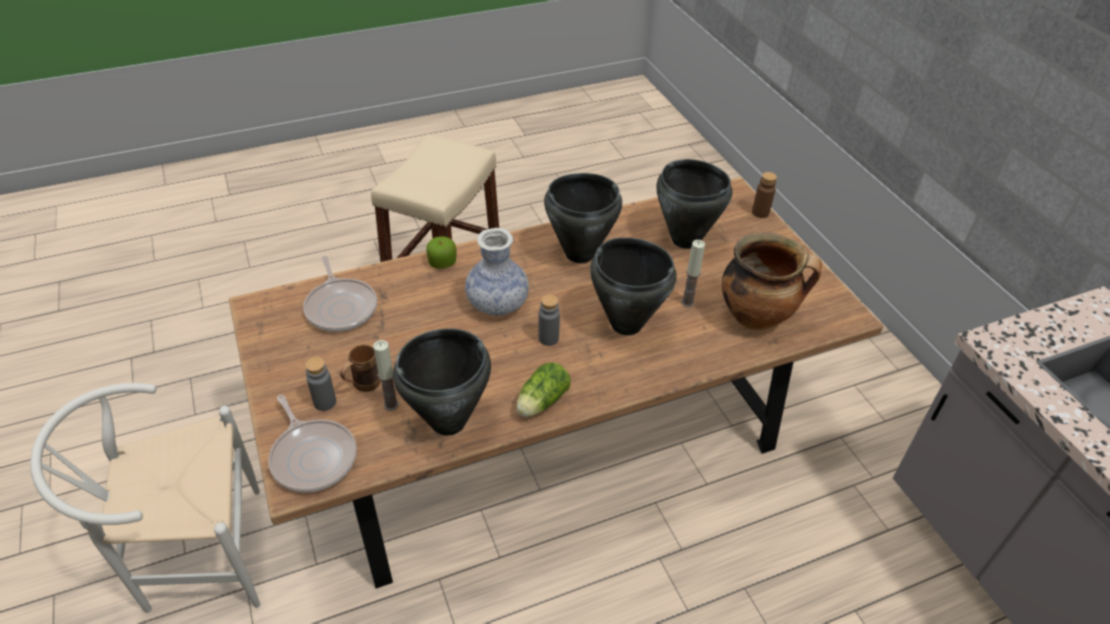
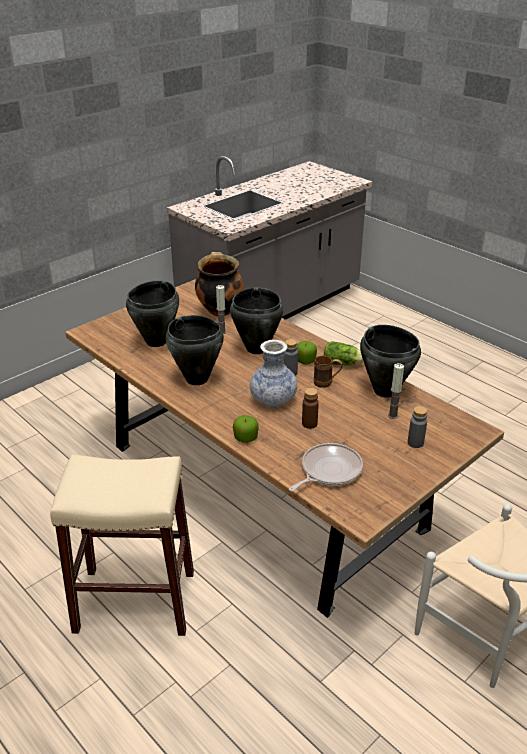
camera: 110 degrees left, 10 degrees down
(313, 456) = (455, 431): frying pan -> none
(362, 386) = (389, 432): brown mug -> brown mug (327, 383)
(570, 363) = (305, 361): none -> apple
(760, 212) = (109, 319): brown bottle -> brown bottle (309, 424)

